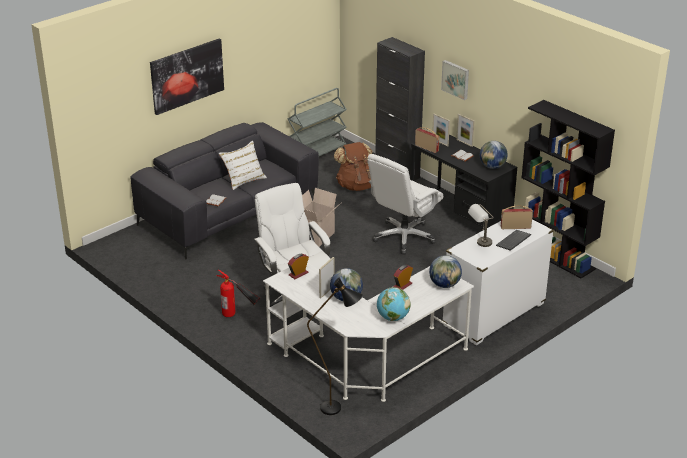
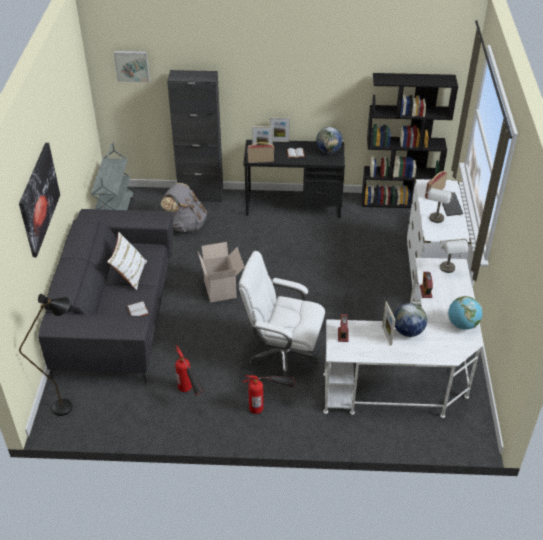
camera: 45 degrees left, 10 degrees up
(201, 282) = (191, 395): none -> fire extinguisher
(338, 409) = (452, 429): black floor lamp -> black floor lamp (70, 405)
(356, 185) = (186, 224): brown backpack -> grey backpack
(404, 237) = (284, 248): white office chair -> none
(444, 285) = (449, 271): globe -> grey table lamp
(456, 79) = (260, 86): picture -> picture (132, 65)

